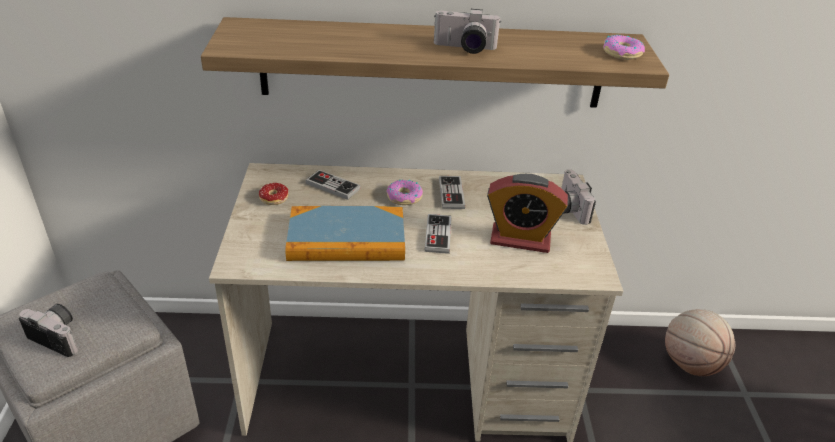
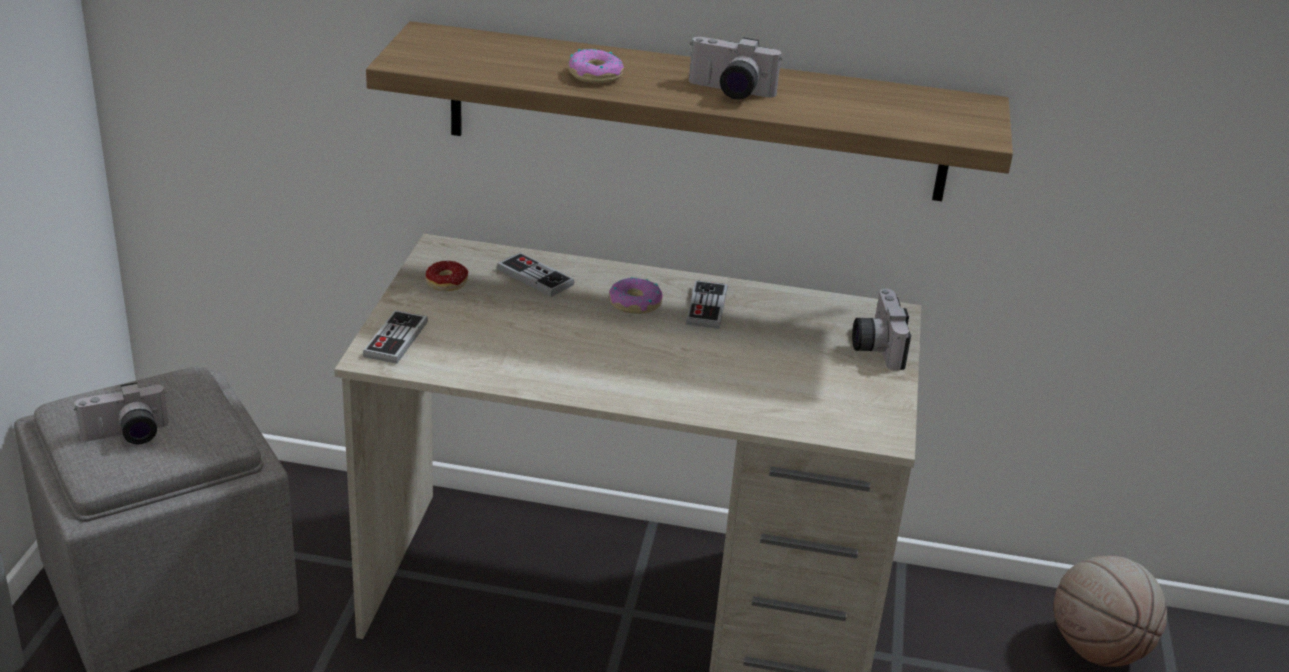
camera: 10 degrees right, 5 degrees down
(60, 336) = (127, 436): camera -> camera turned 120 degrees clockwise
(346, 239) = (535, 345): book -> none
(438, 235) = (667, 357): game controller -> game controller (395, 339)
(520, 239) = (787, 377): alarm clock -> none
(622, 53) = (958, 119): donut -> donut (595, 75)

